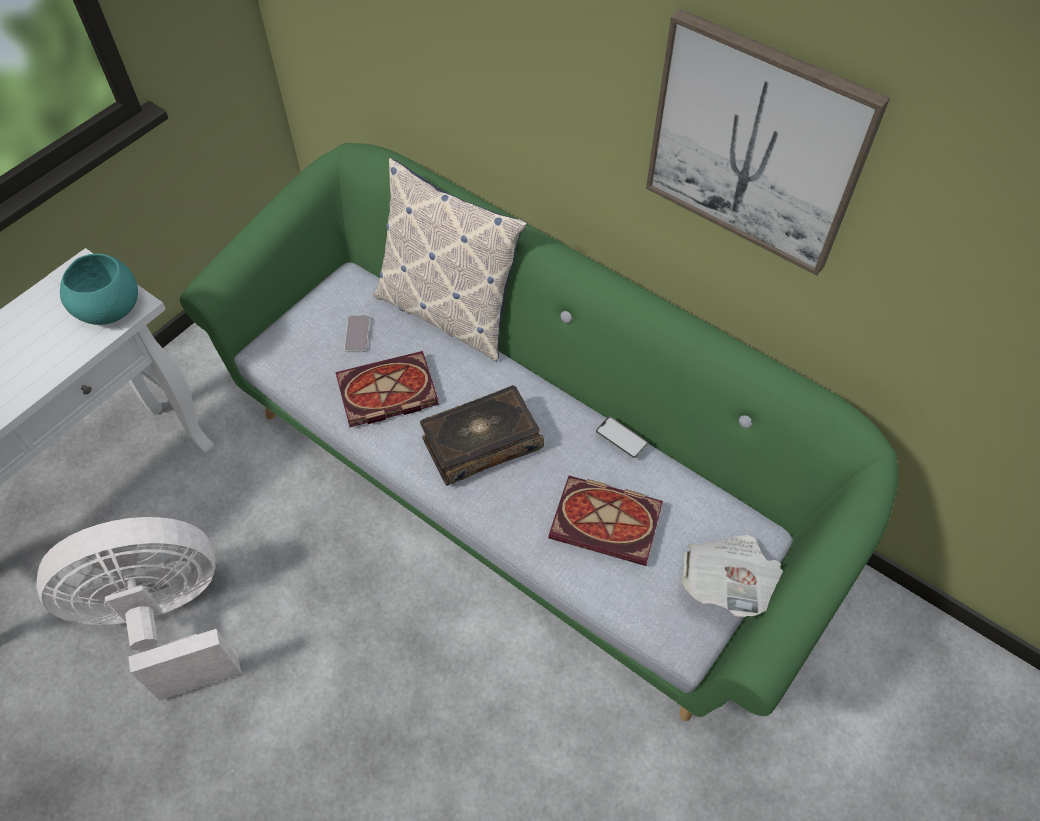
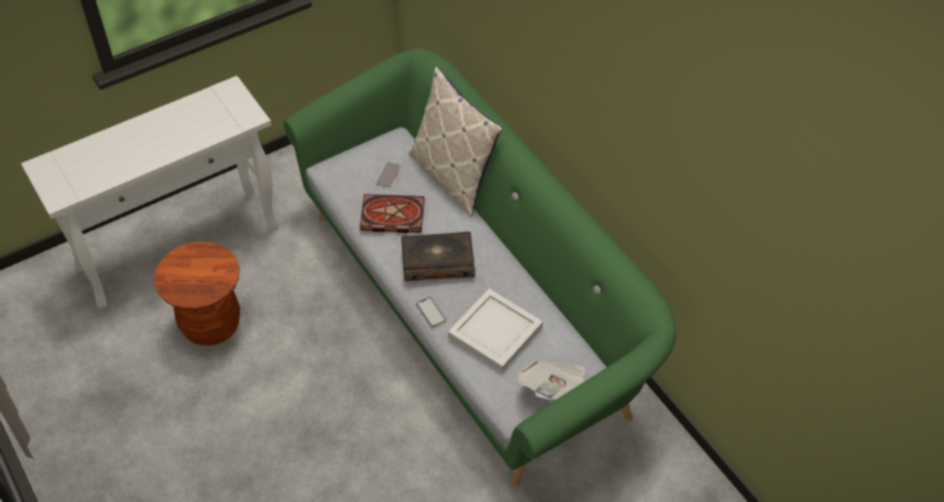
camera: 20 degrees right, 5 degrees down
(110, 307) = (239, 115): turquoise bowl -> none
(164, 621) = (211, 325): white fan -> brown stool
(609, 521) = (497, 332): book -> white tray
(621, 437) = (528, 285): phone -> phone (431, 312)
(756, 144) = (617, 114): picture -> none

